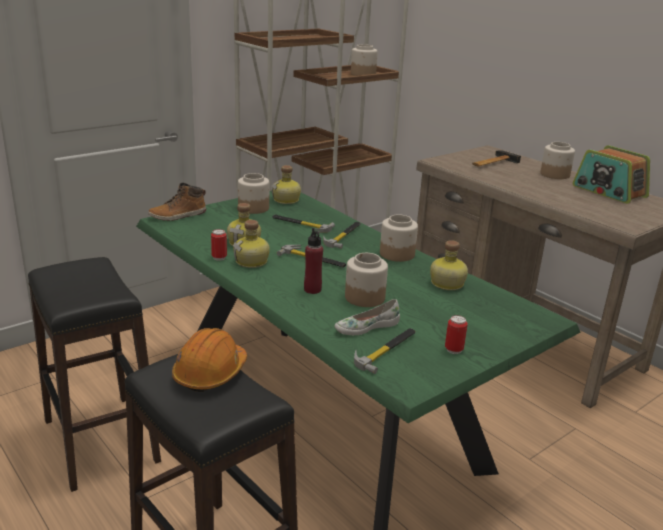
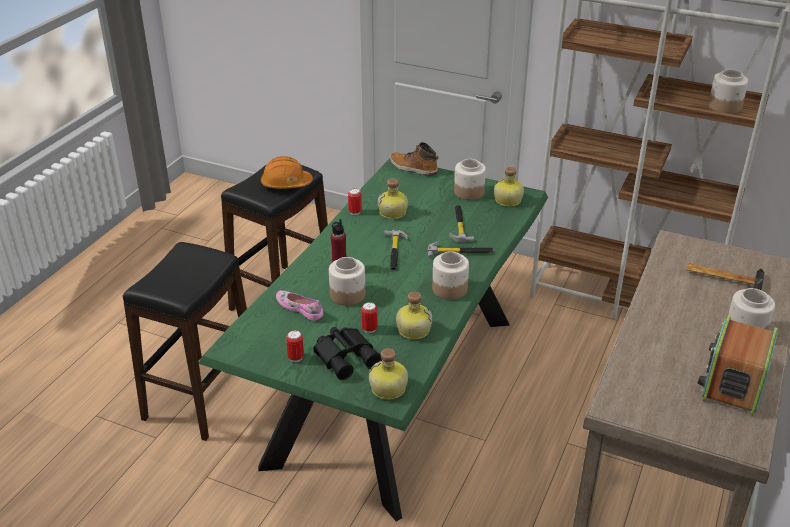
camera: 65 degrees right, 10 degrees up
(210, 373) = (196, 267): orange hard hat -> orange hard hat (286, 184)
(252, 262) = (362, 228): bottle -> bottle (388, 389)
(366, 327) = (300, 308): white shoe -> pink shoe
(386, 350) = (271, 326): hammer -> none
(430, 302) = (369, 329): none -> can
(468, 323) = (346, 356): none -> black binoculars

